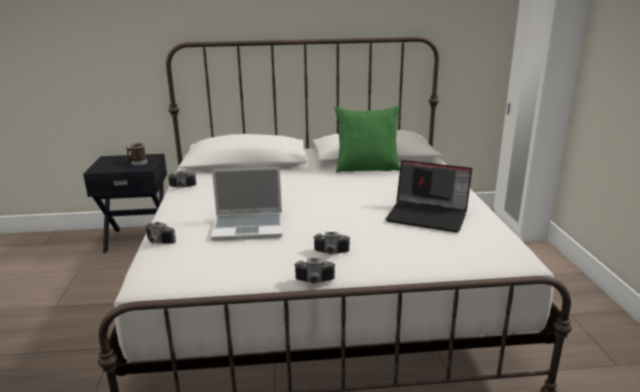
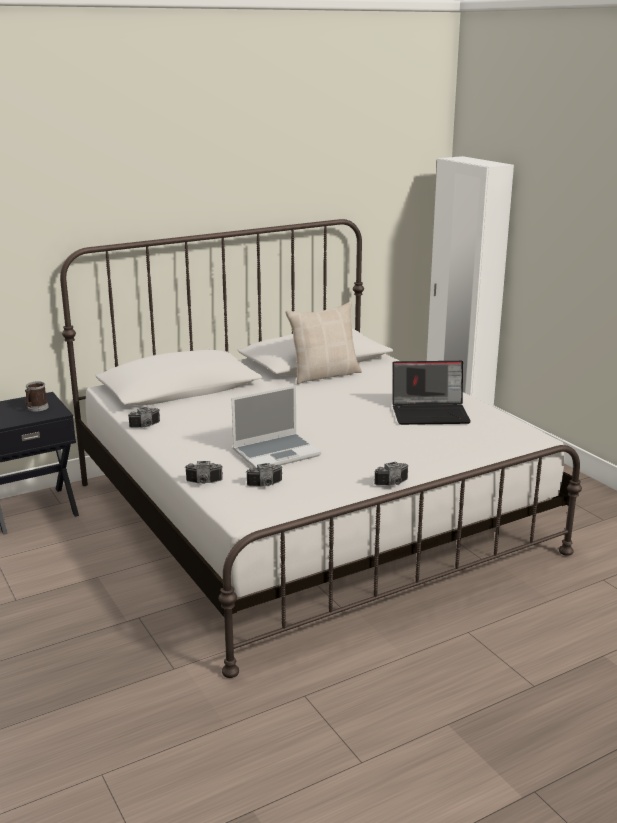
camera: 25 degrees left, 0 degrees up
(331, 253) = (380, 460): camera -> camera (266, 485)
(367, 168) = (324, 375): green pillow -> beige pillow

